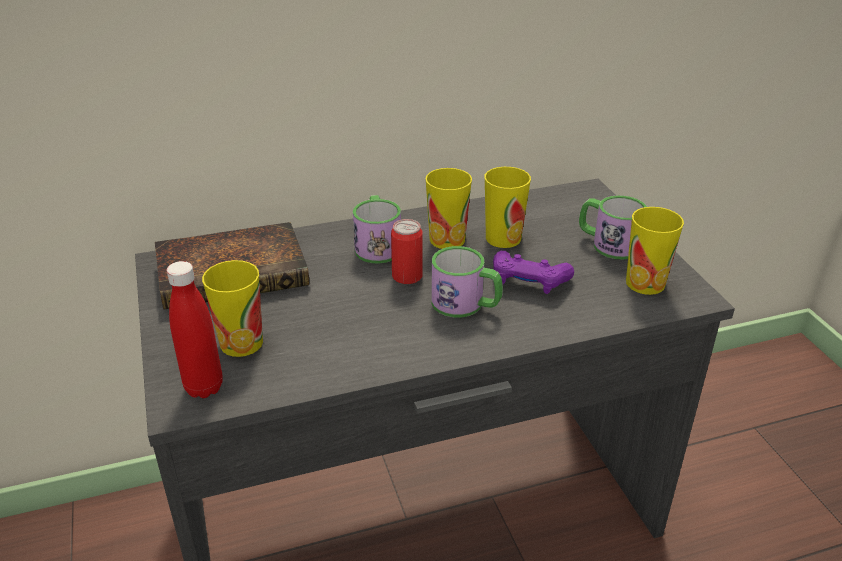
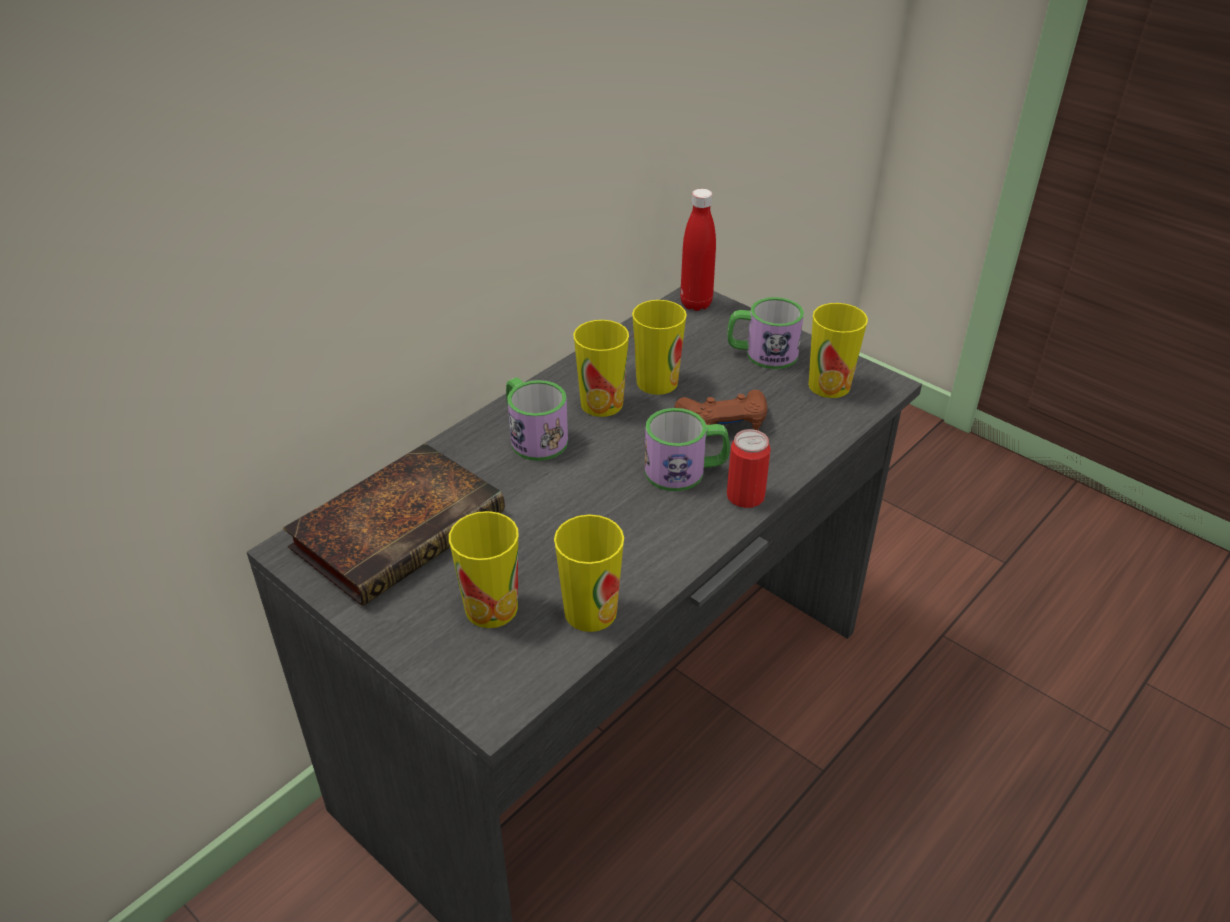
camera: 30 degrees left, 5 degrees up
(204, 387) = (500, 675): red bottle -> red bottle (696, 304)
(304, 372) = (590, 611): none -> cup
(407, 276) = (598, 461): can -> can (745, 496)
(529, 281) = (723, 422): purple game controller -> brown game controller

